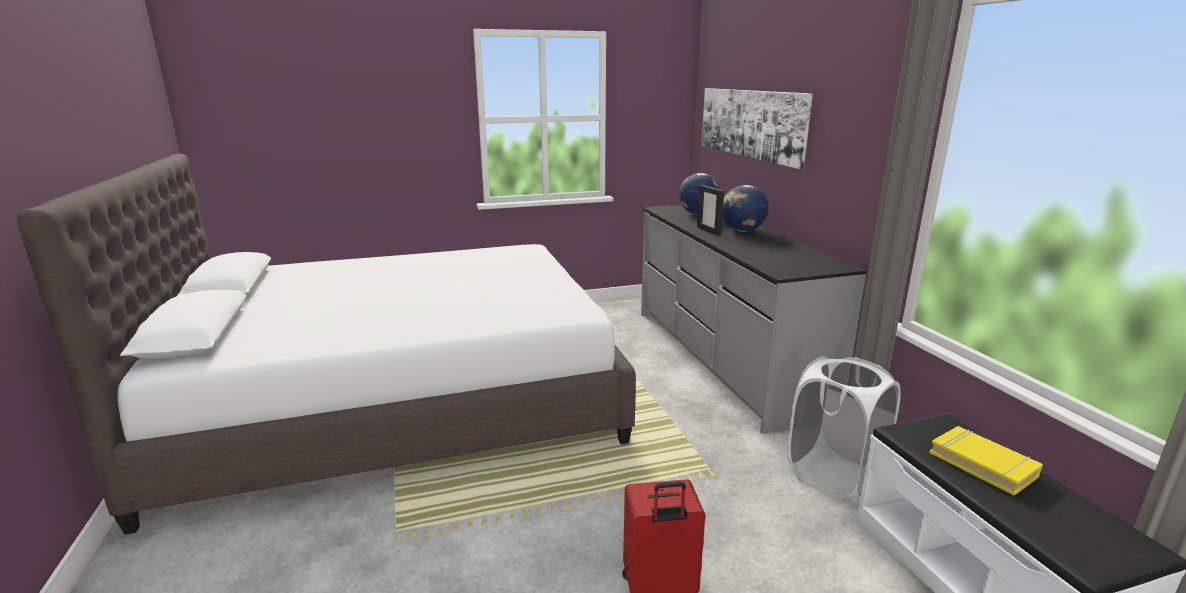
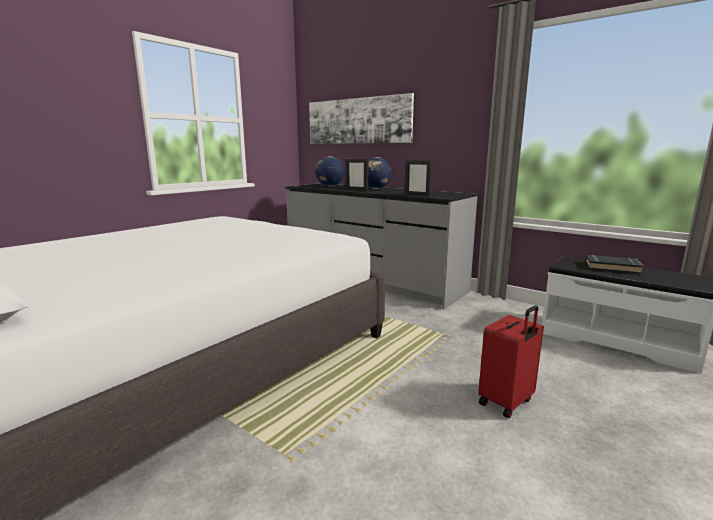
camera: 35 degrees left, 5 degrees down
(757, 259) = (417, 195): none -> picture frame
(833, 475) = (502, 317): white laundry basket -> none
(983, 464) = (611, 268): yellow book -> black book

